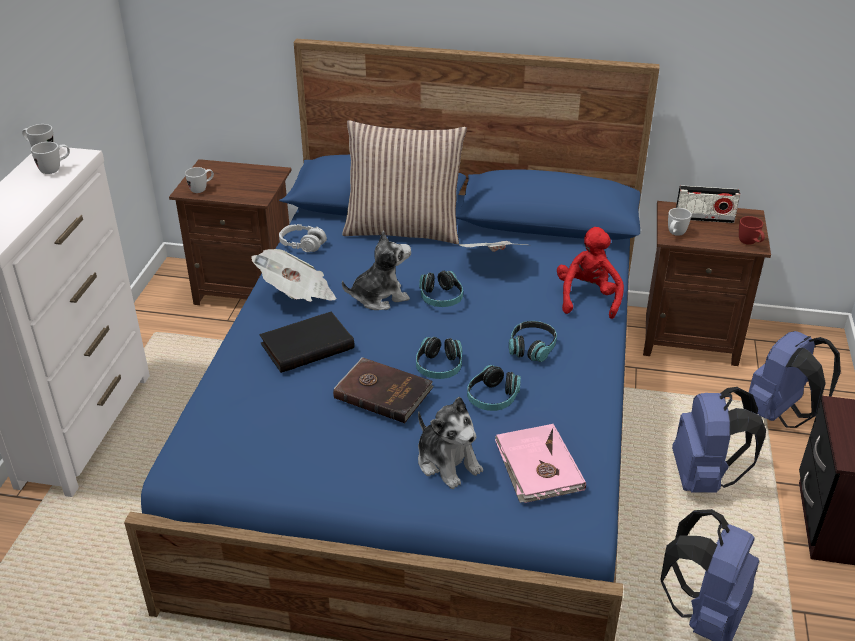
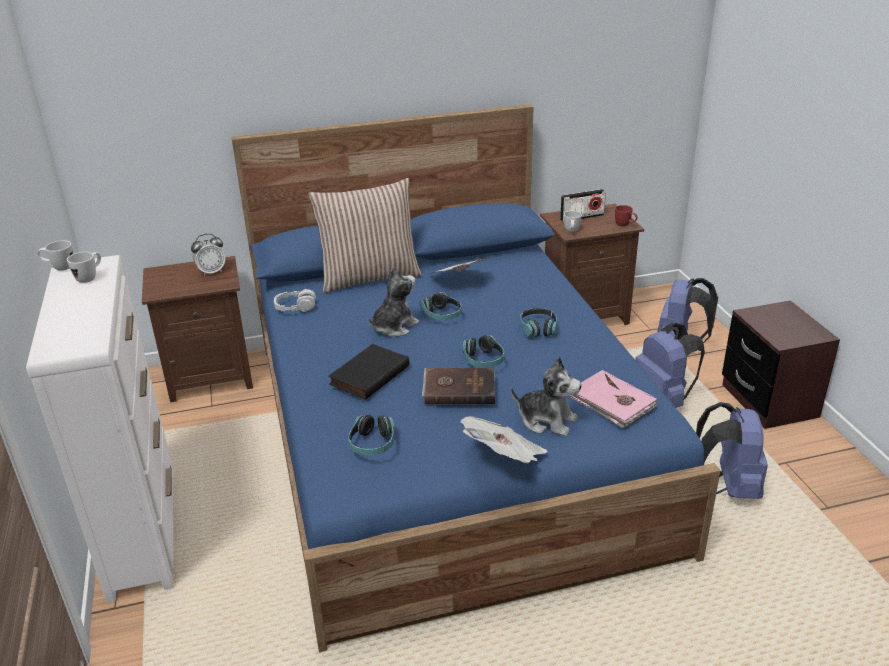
camera: 25 degrees left, 5 degrees down
(202, 189) = (168, 289): white mug -> none
(255, 180) = (211, 272): none -> alarm clock
(297, 294) = (324, 343): newspaper -> newspaper (504, 457)
(493, 398) = (540, 369): headphones -> headphones (372, 444)
(587, 298) = (547, 286): red plush toy -> none

